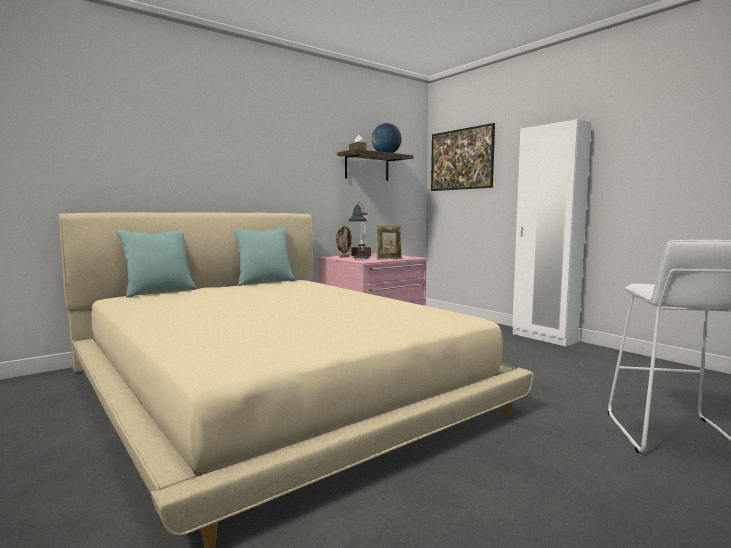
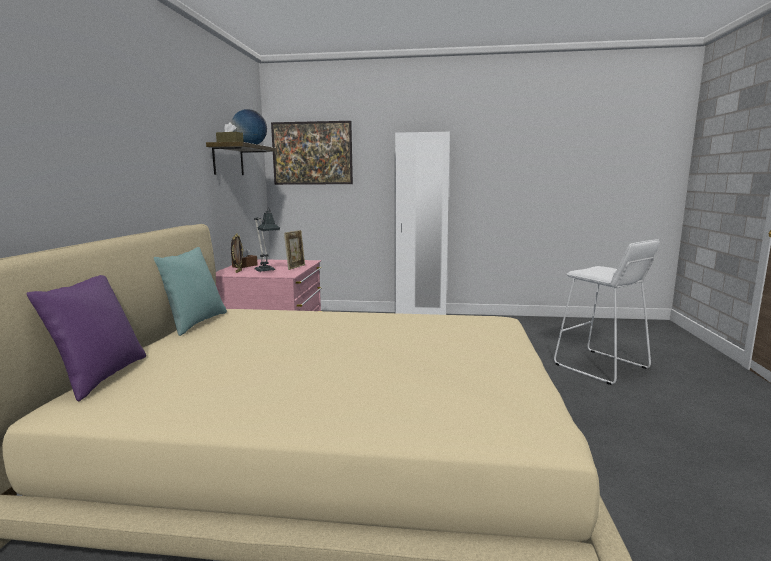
camera: 45 degrees left, 5 degrees up
(159, 292) = (100, 377): turquoise pillow -> purple pillow

